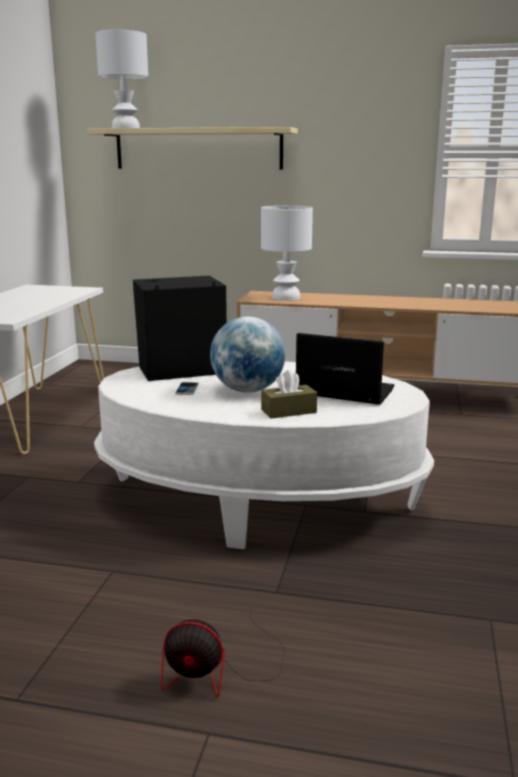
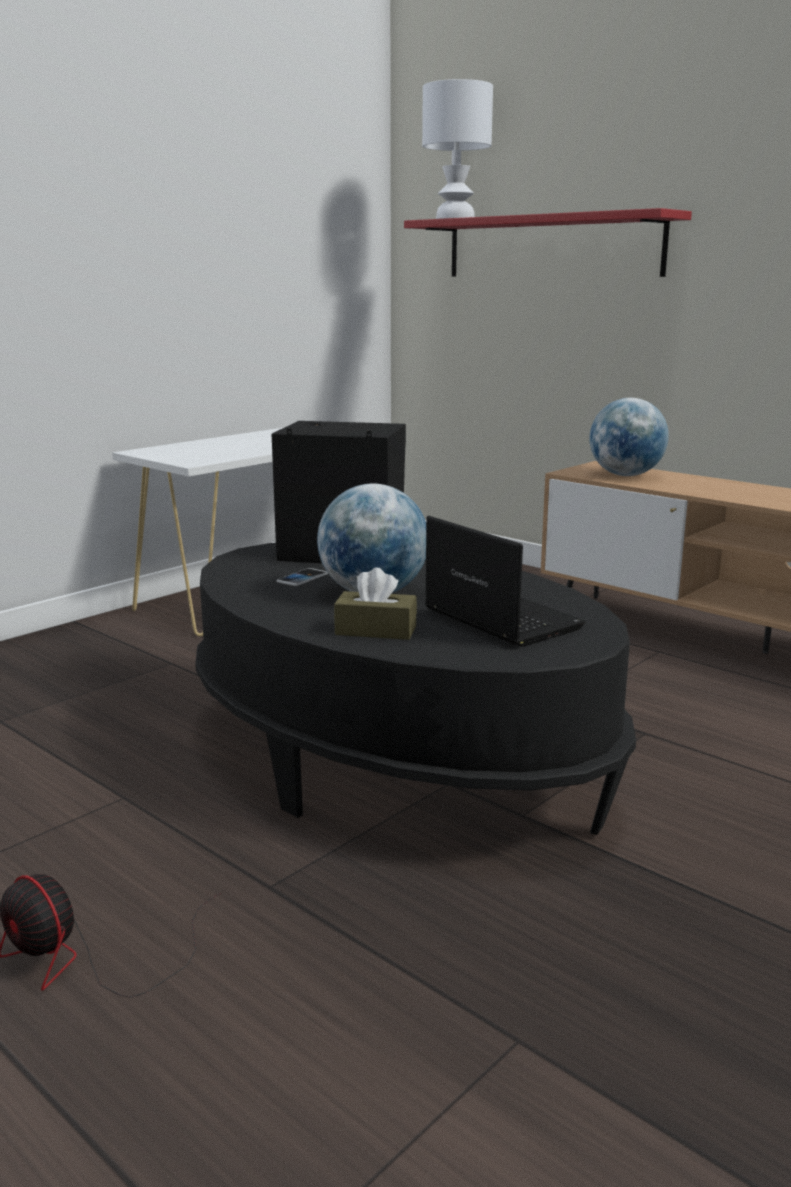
camera: 30 degrees right, 0 degrees up
(198, 149) = (551, 247): beige shelf -> red shelf
(259, 499) = (395, 759): white coffee table -> black coffee table
(285, 298) = (625, 475): white table lamp -> globe

